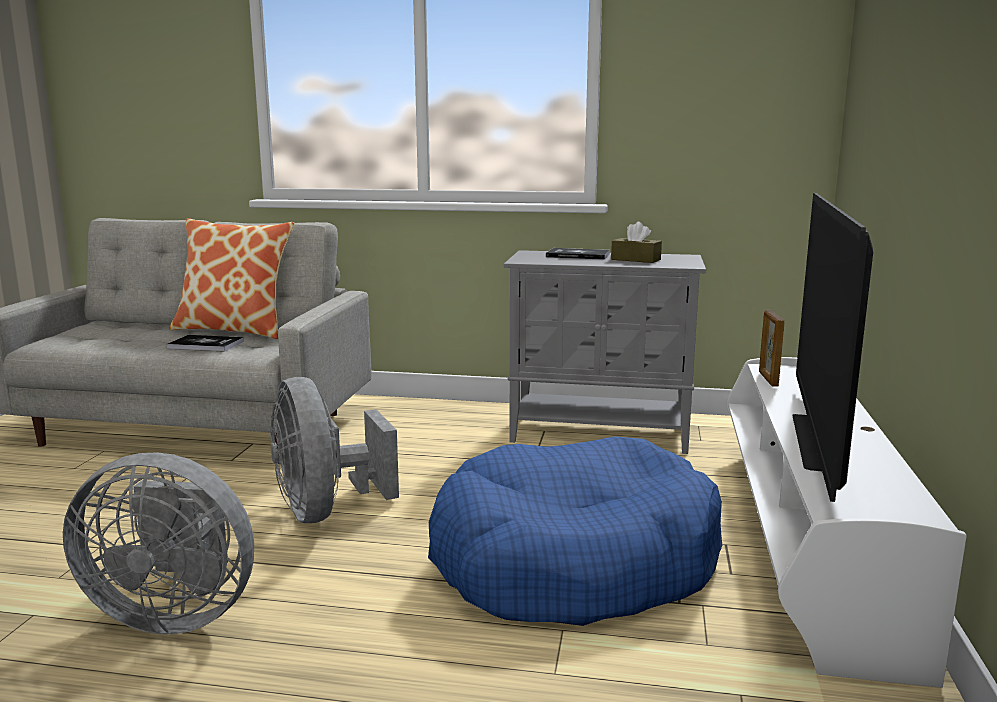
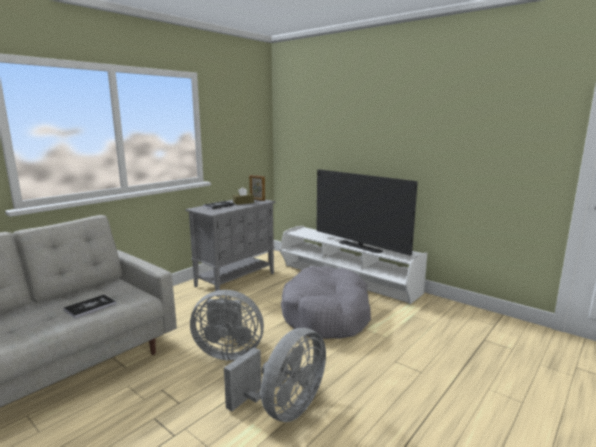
camera: 60 degrees left, 0 degrees up
(235, 330) = (69, 296): pillow -> none
(573, 562) = (327, 315): blue dog bed -> grey dog bed
(768, 379) = (303, 235): picture frame -> picture frame (257, 200)

